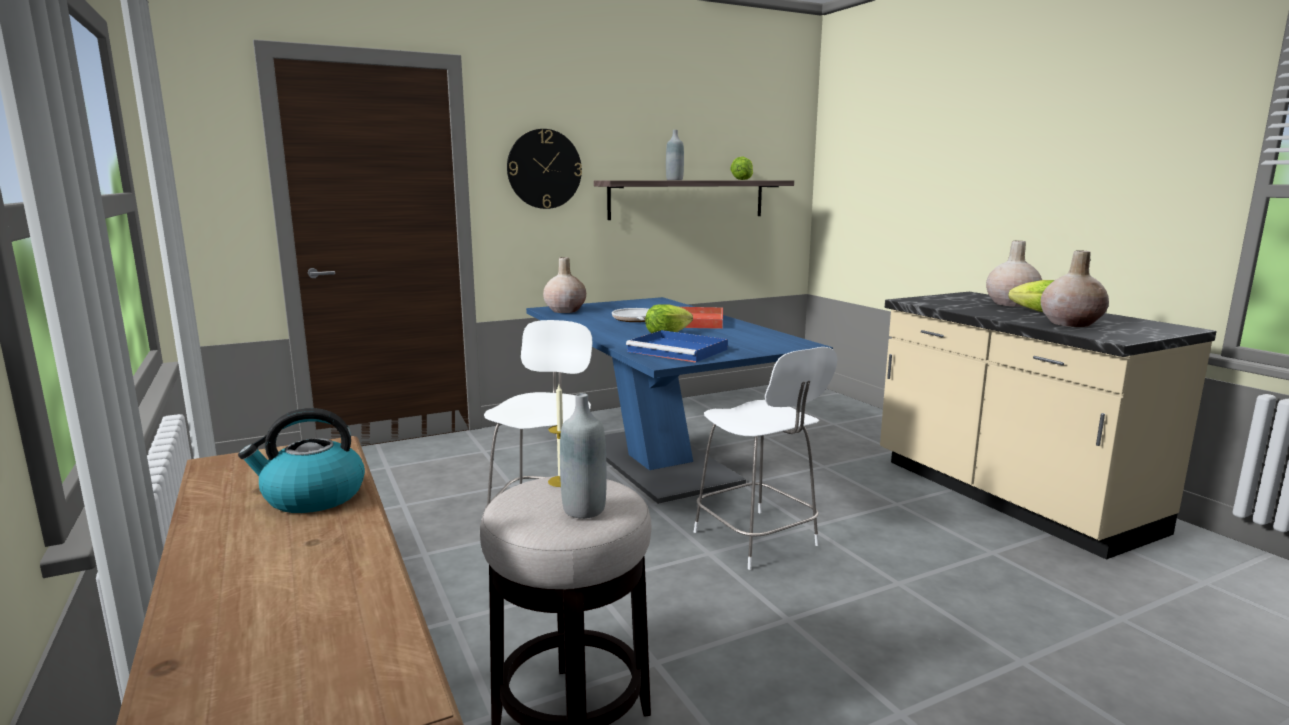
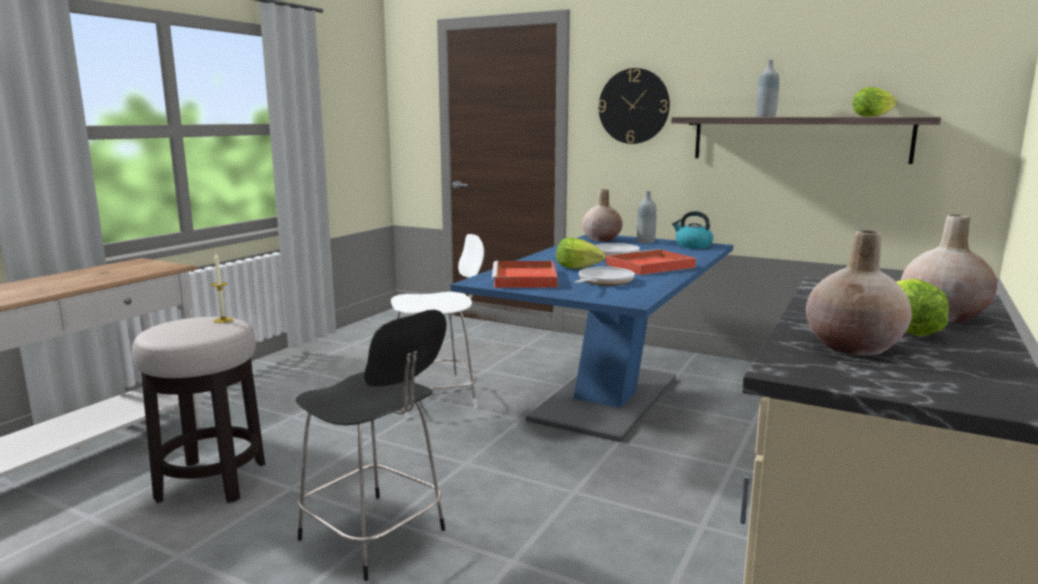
camera: 55 degrees right, 0 degrees up
(312, 497) = (95, 278): kettle -> kettle (692, 246)
(584, 510) = (177, 332): grey bottle -> grey bottle (645, 242)
(679, 350) = (525, 279): blue tray -> red tray
(730, 338) = (603, 282): none -> frying pan
(758, 540) = (513, 476): white chair -> none
(811, 635) = (376, 537): none -> black chair

